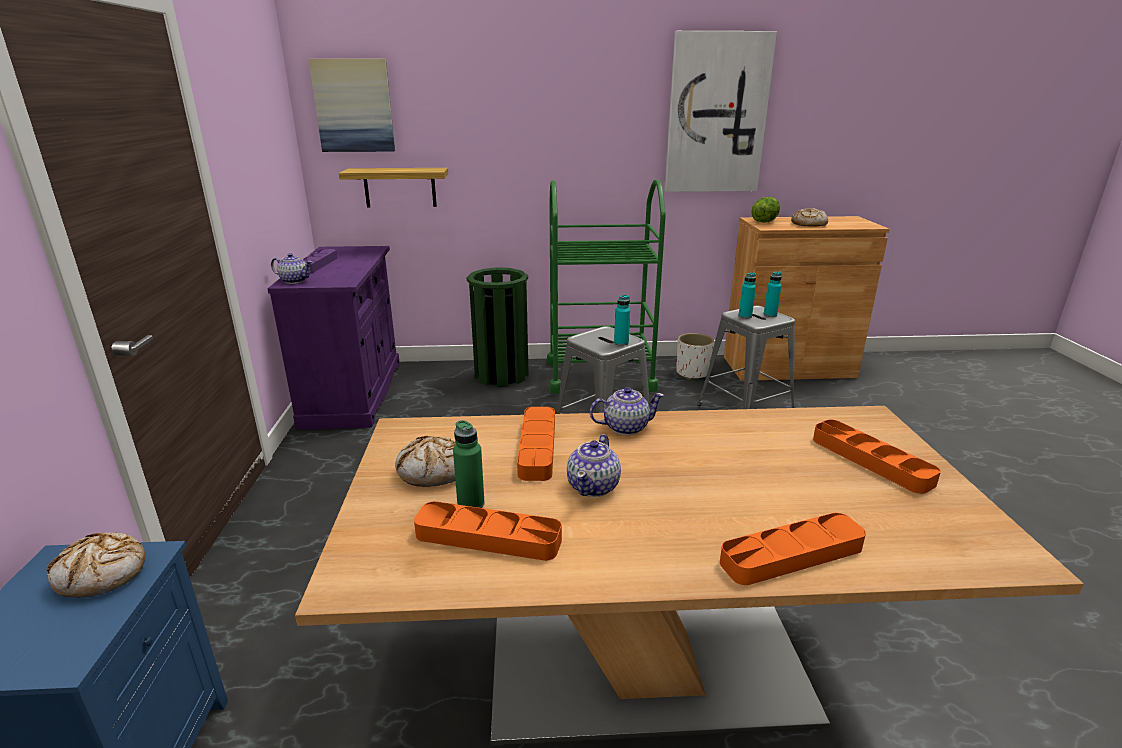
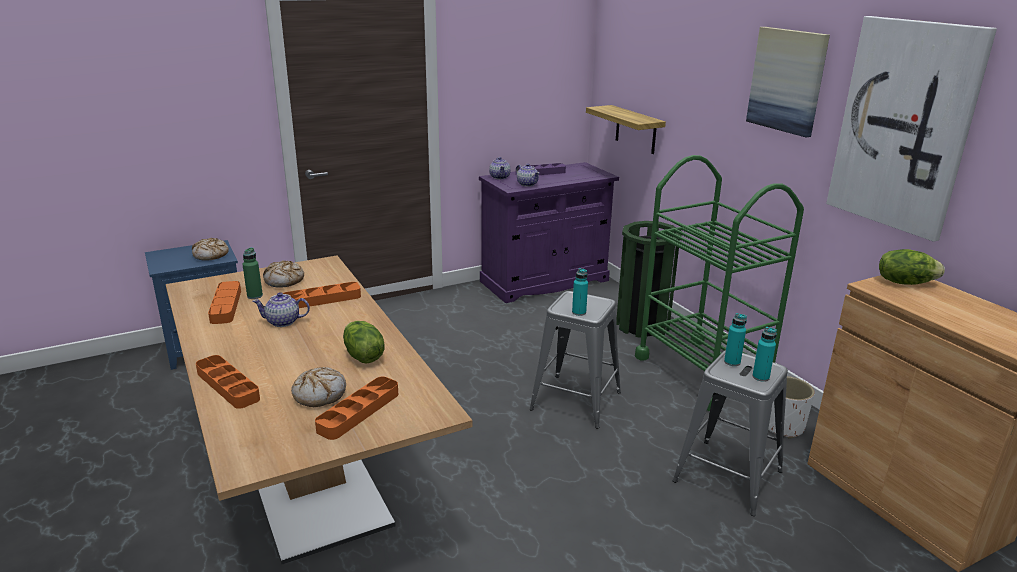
camera: 65 degrees right, 0 degrees up
(354, 106) = (622, 55): picture -> picture (787, 80)
(625, 427) = (363, 319): teapot -> teapot (527, 184)
(730, 441) = (362, 356): none -> lettuce
(808, 224) = (940, 308): bread -> bread (320, 394)

